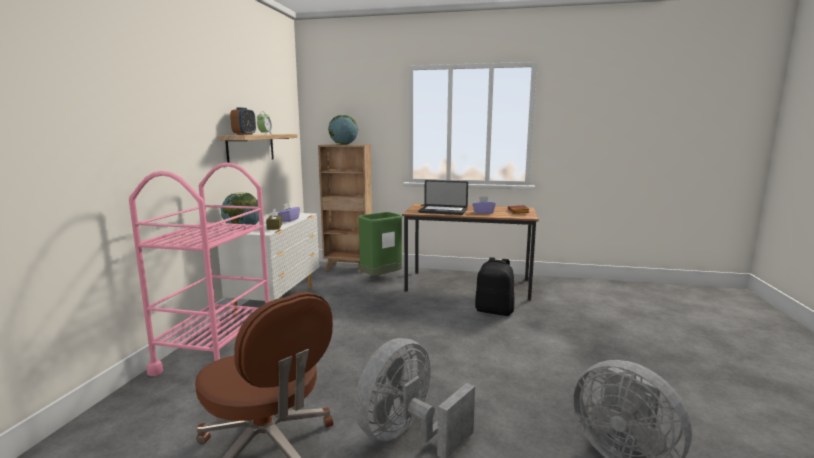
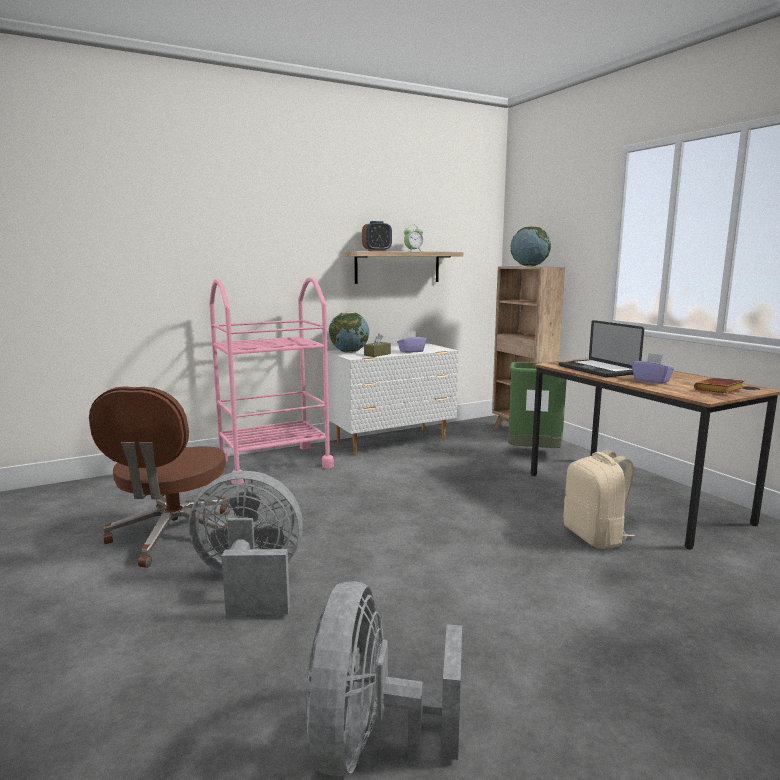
camera: 50 degrees right, 0 degrees up
(494, 311) = (595, 537): black backpack -> beige backpack

